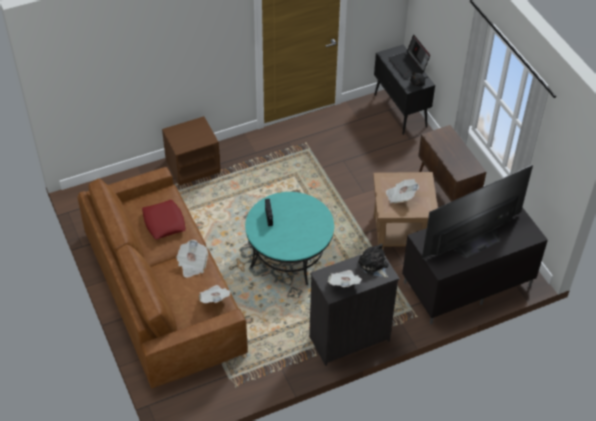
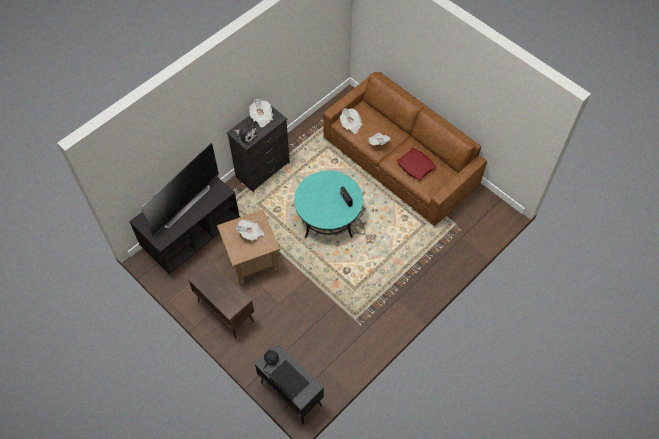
camera: 160 degrees right, 10 degrees up
(193, 165) = (439, 268): brown nightstand -> none

